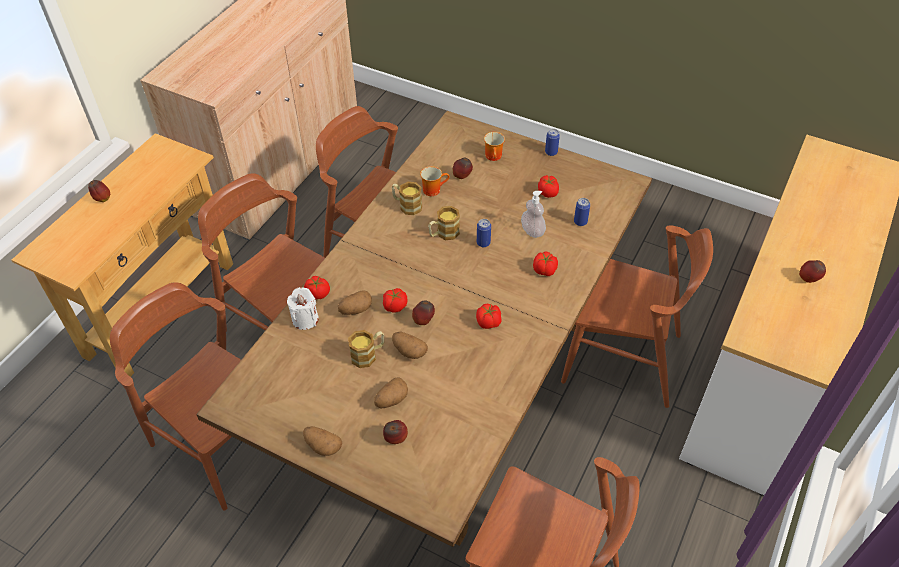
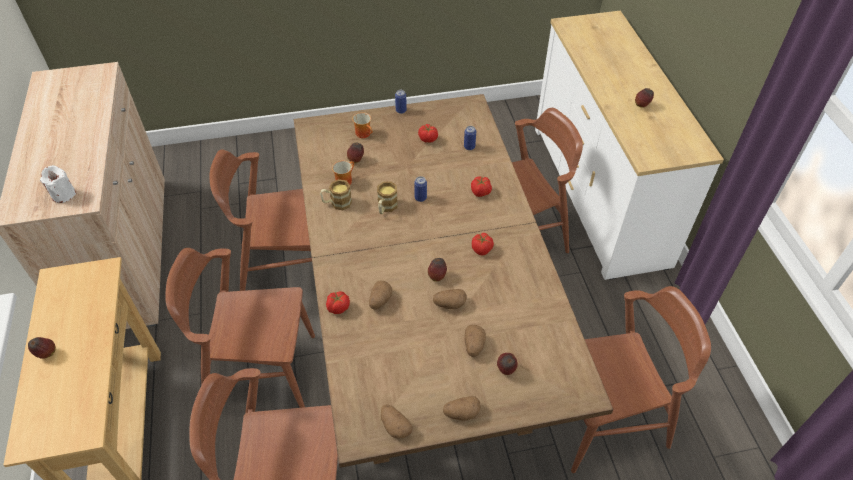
camera: 40 degrees left, 0 degrees up
(263, 417) = (395, 426): none -> potato
(305, 319) = (348, 332): white candle -> white candle (63, 194)
(368, 355) = (424, 326): mug -> none
(395, 306) = (406, 280): tomato -> none
(532, 231) = (445, 170): soap dispenser -> none

